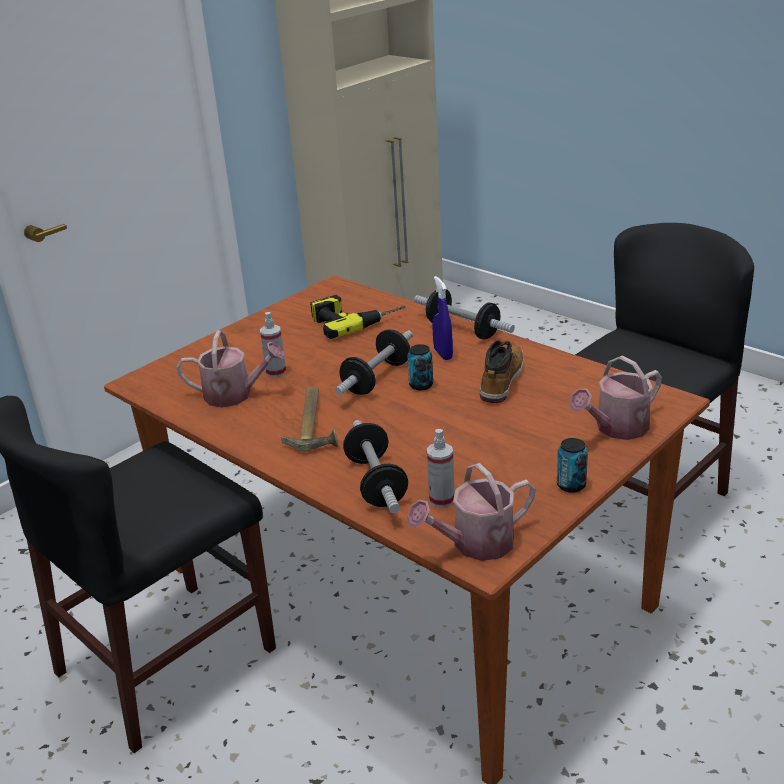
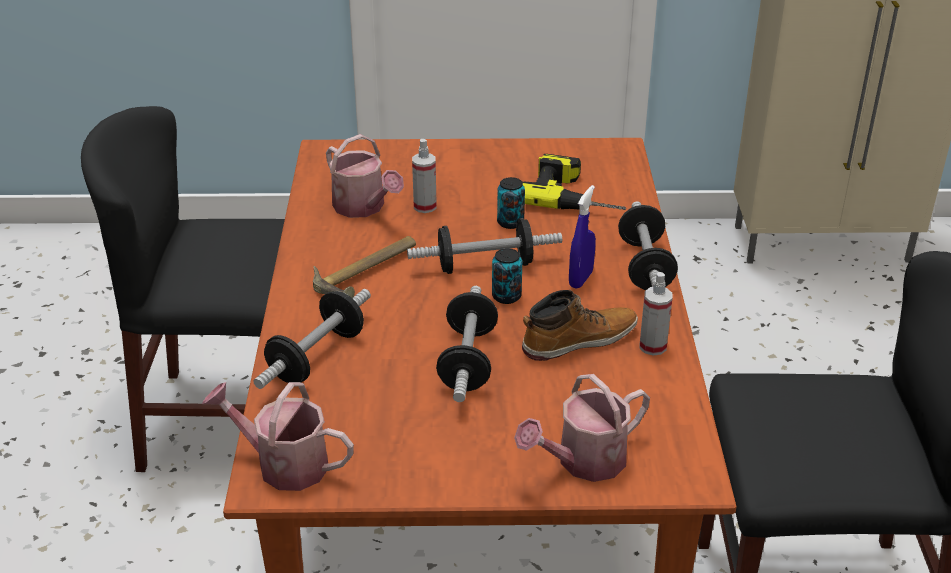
camera: 45 degrees right, 5 degrees up
(441, 499) = (331, 408): spray bottle -> spray bottle (652, 346)
(466, 426) = (468, 361): none -> dumbbell
(571, 485) = (442, 479): can -> can (510, 222)
(616, 428) = (583, 462): watering can -> watering can turned 45 degrees counterclockwise

